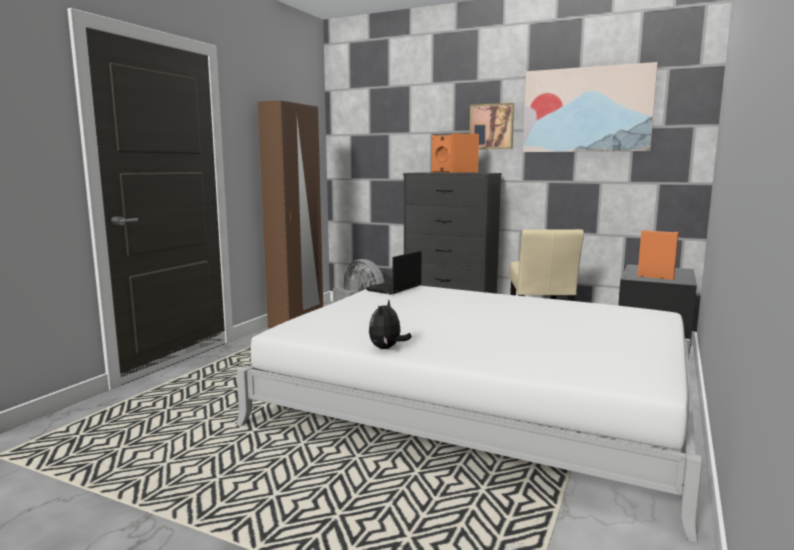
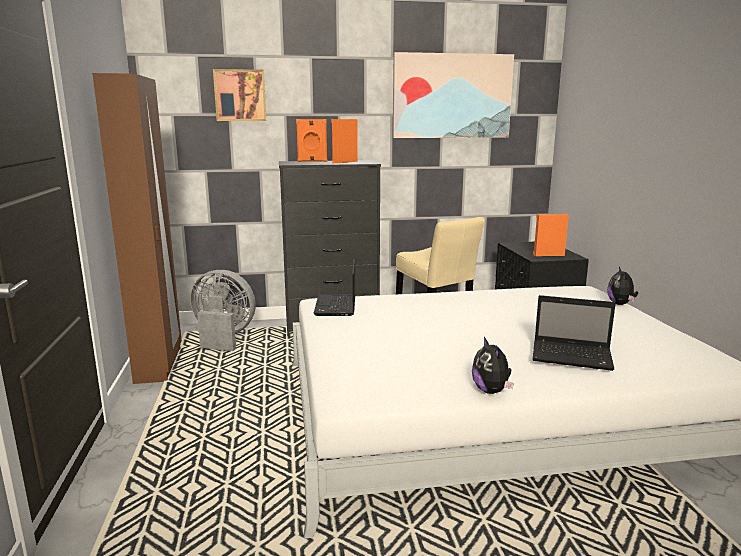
camera: 35 degrees left, 5 degrees up
(492, 126) = (357, 110): picture -> picture (240, 95)
(502, 345) = (573, 357): none -> laptop
(668, 327) = (620, 304): none -> plush toy

